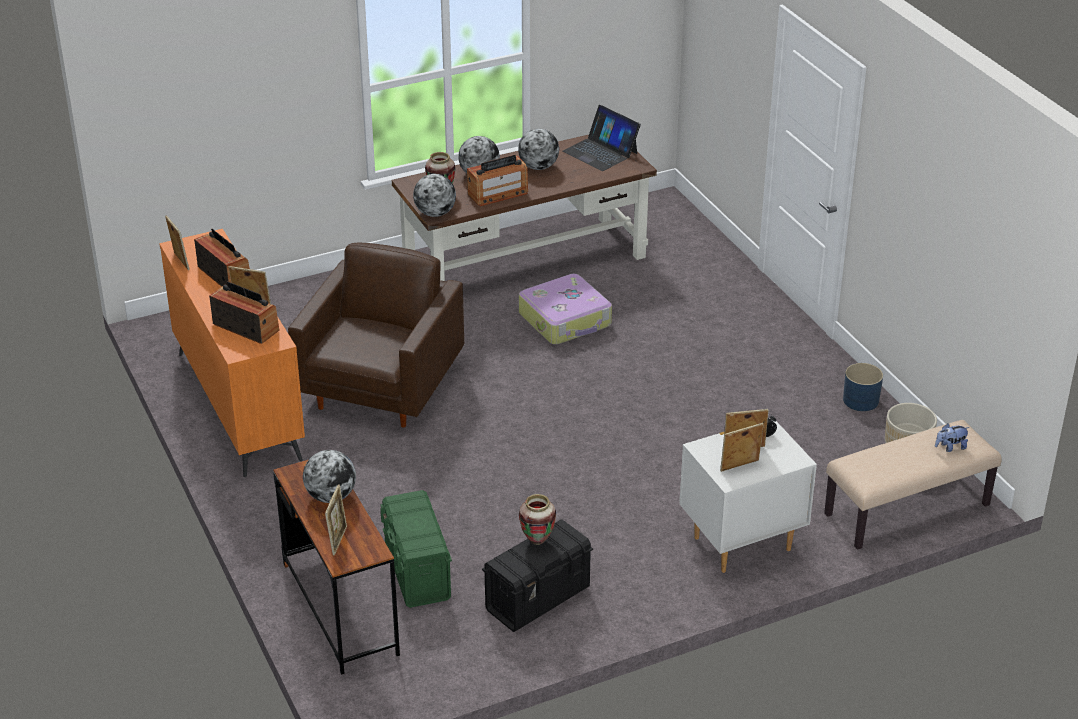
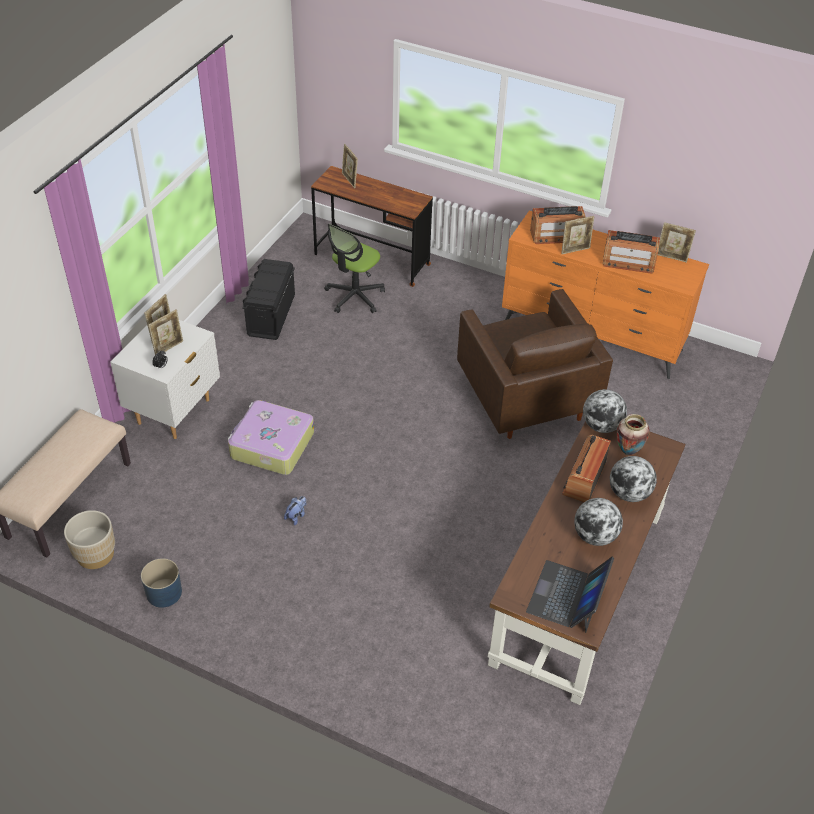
camera: 140 degrees right, 10 degrees up
(331, 496) = (382, 197): globe -> none
(417, 572) = (354, 296): green storage box -> office chair
(537, 541) = (274, 286): vase -> none
(566, 320) = (474, 539): suitcase -> suitcase (271, 445)
(600, 152) = (567, 596): laptop -> laptop turned 75 degrees counterclockwise
(950, 447) = (31, 478): plush toy -> plush toy (296, 516)

